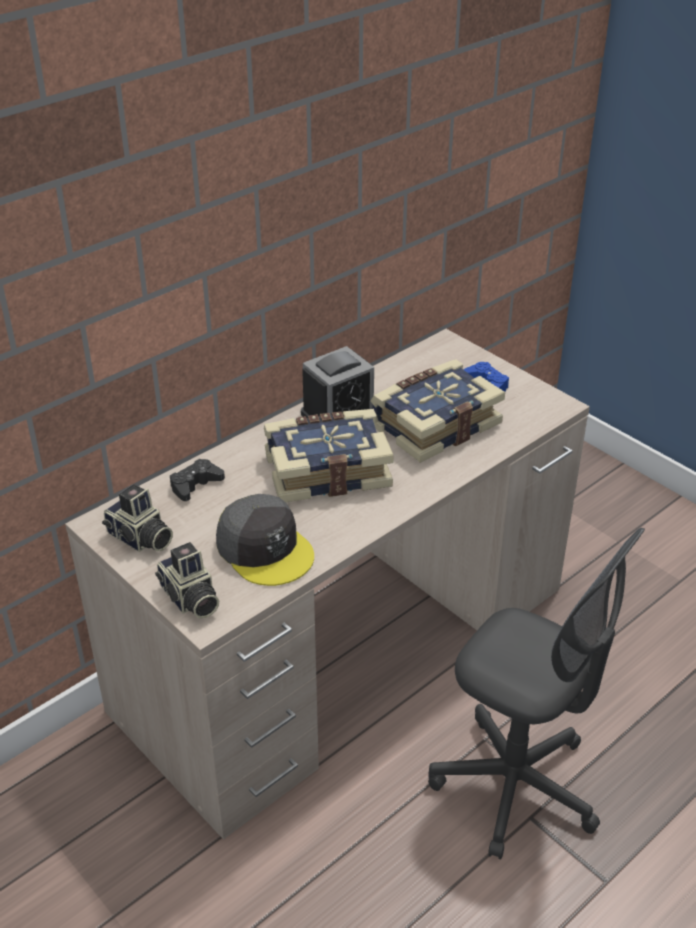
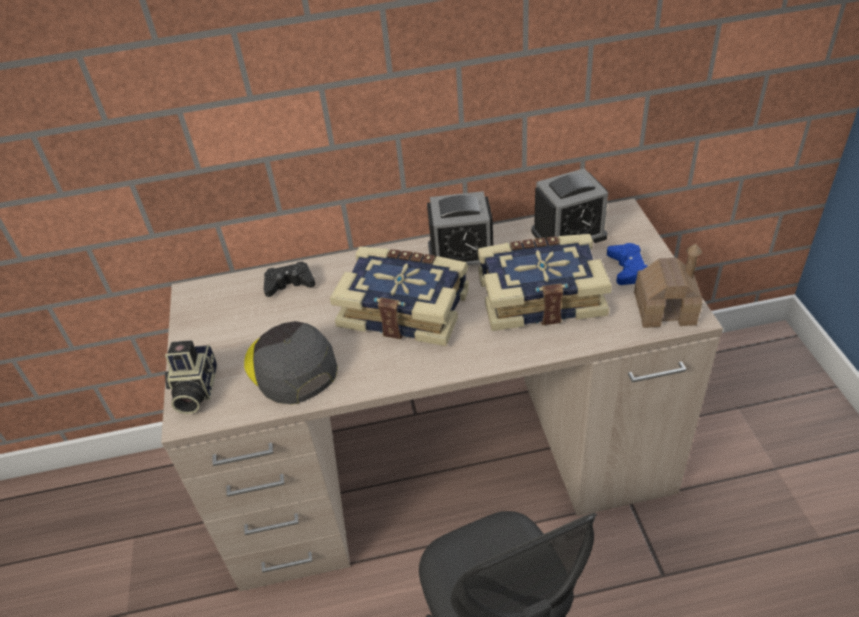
camera: 35 degrees right, 5 degrees up
(140, 539) = (208, 318): camera -> none
(265, 549) = (290, 366): grey cap -> grey cap turned 150 degrees clockwise
(416, 371) = (568, 234): none -> alarm clock
(538, 405) = (664, 308): none -> toy house

